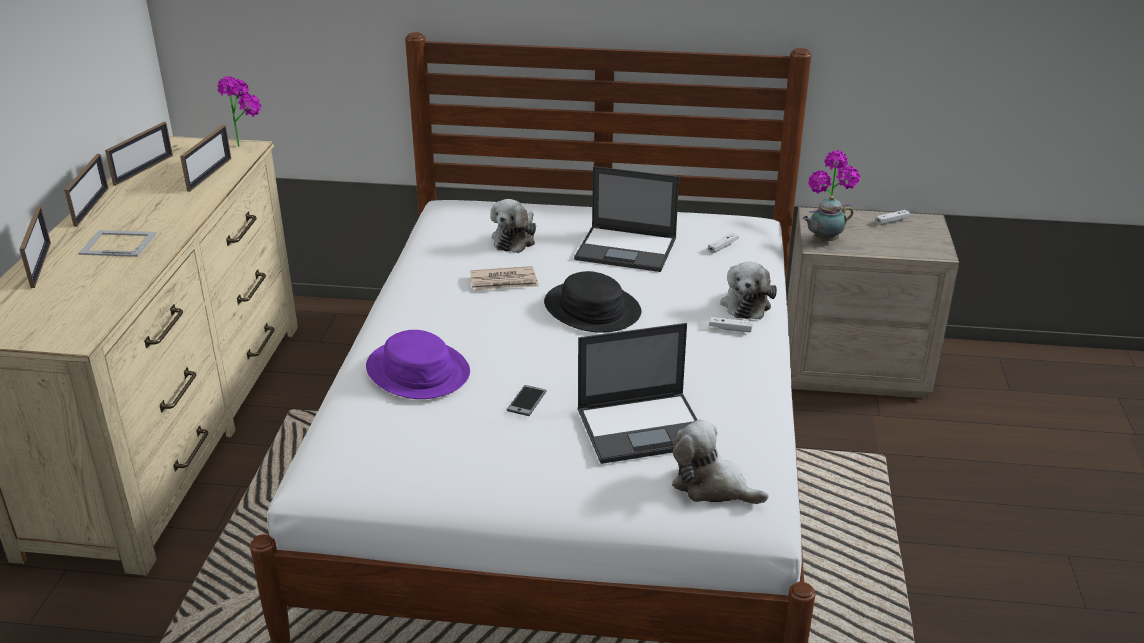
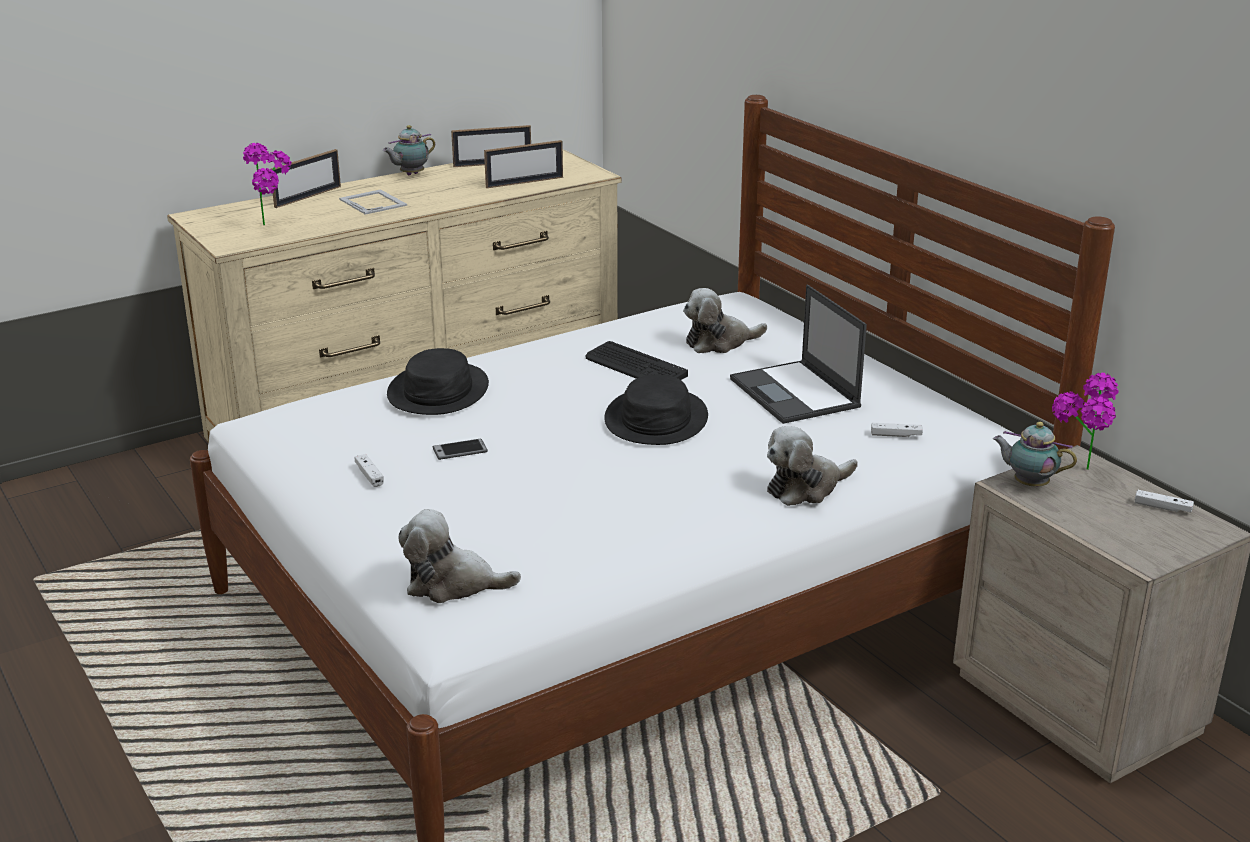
camera: 50 degrees right, 5 degrees down
(91, 207) = (410, 174): picture frame -> teapot
(246, 143) = (598, 171): potted plant -> potted plant (274, 225)
(418, 371) = (438, 391): purple hat -> black hat
(504, 282) = (635, 366): newspaper -> keyboard
(643, 427) = (495, 515): laptop -> none
(712, 486) = (453, 584): plush toy -> plush toy turned 75 degrees counterclockwise
(730, 329) = (737, 495): white game controller -> white game controller (369, 475)

